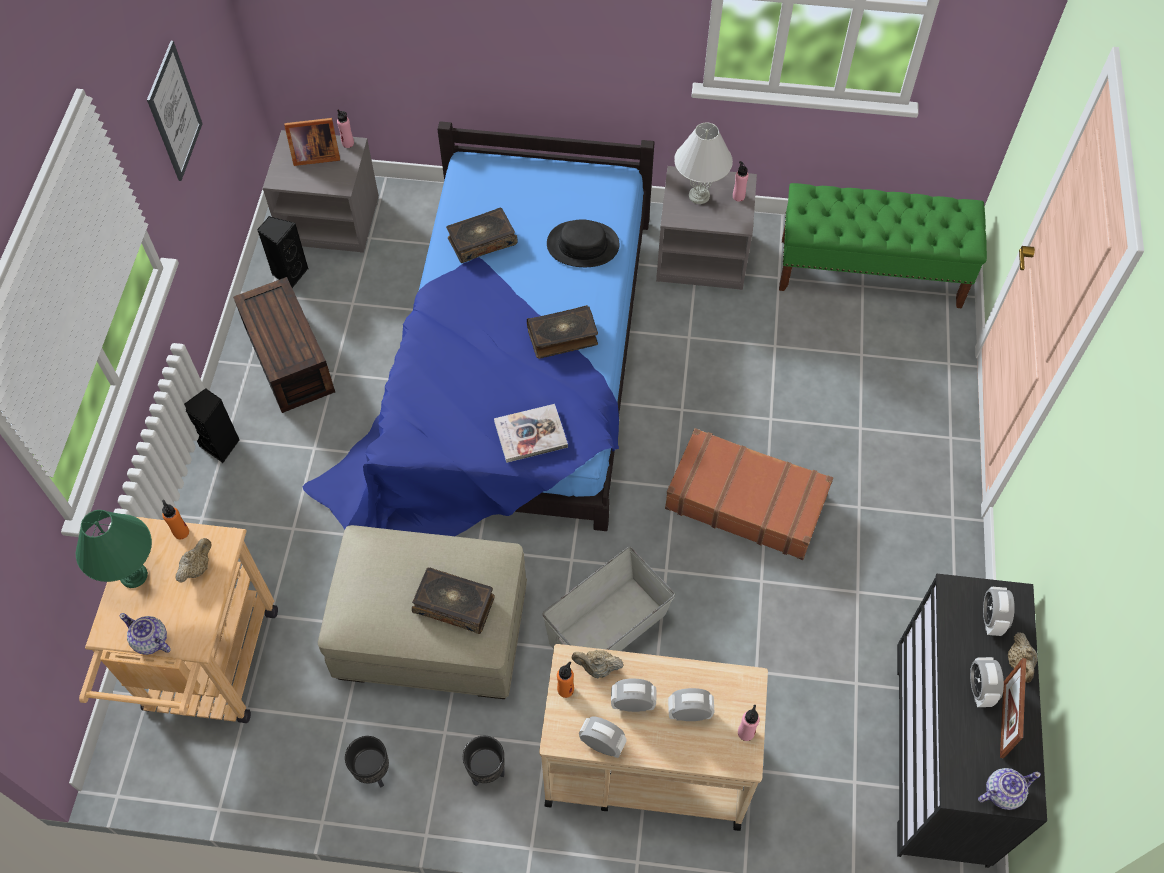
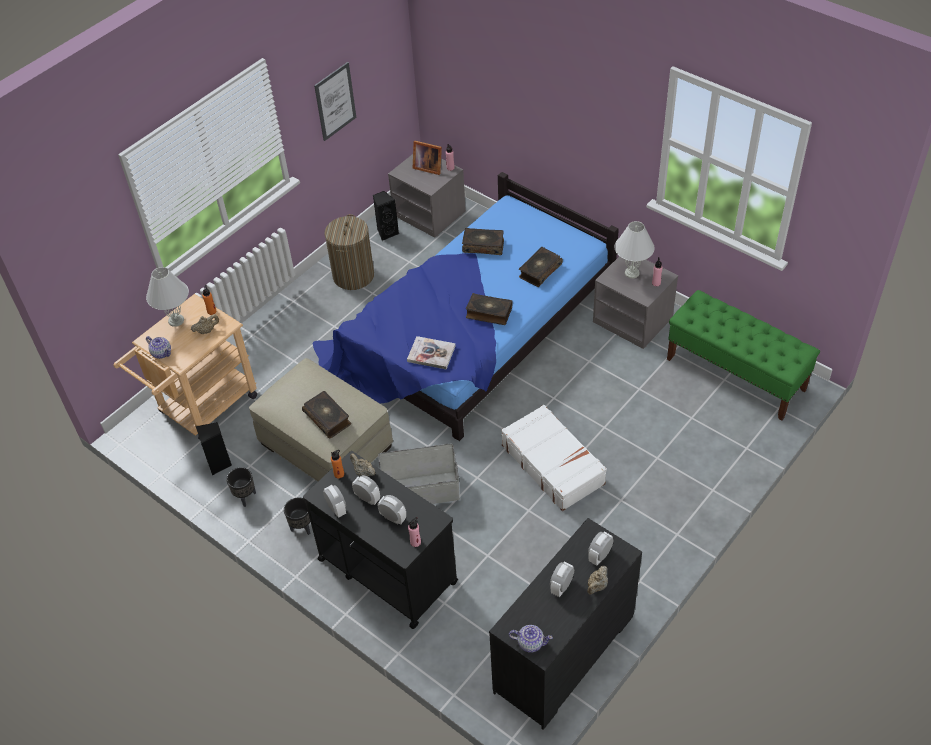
camera: 35 degrees right, 10 degrees down
(133, 576) = (175, 320): green table lamp -> white table lamp
(151, 641) = (161, 353): teapot -> teapot turned 150 degrees clockwise
(221, 445) = (288, 303): black speaker -> black speaker (219, 464)
(287, 359) = (353, 275): brown storage box -> laundry basket
(583, 245) = (539, 271): black hat -> book
(645, 766) = (386, 570): beige cart -> black cart
(746, 501) = (553, 464): brown suitcase -> white suitcase
(1003, 719) = (563, 608): picture frame -> none

